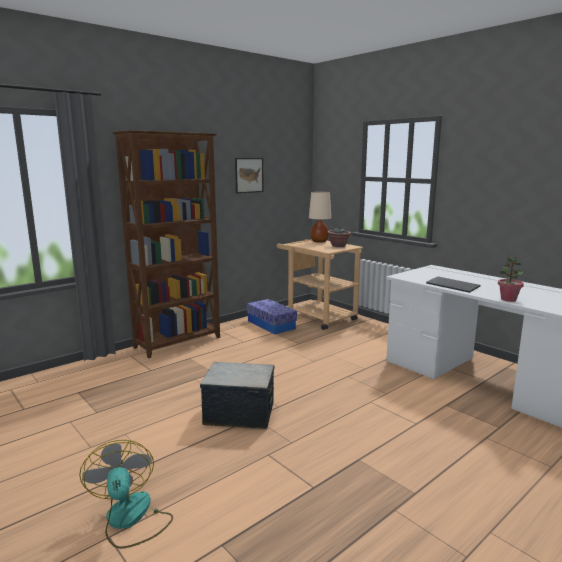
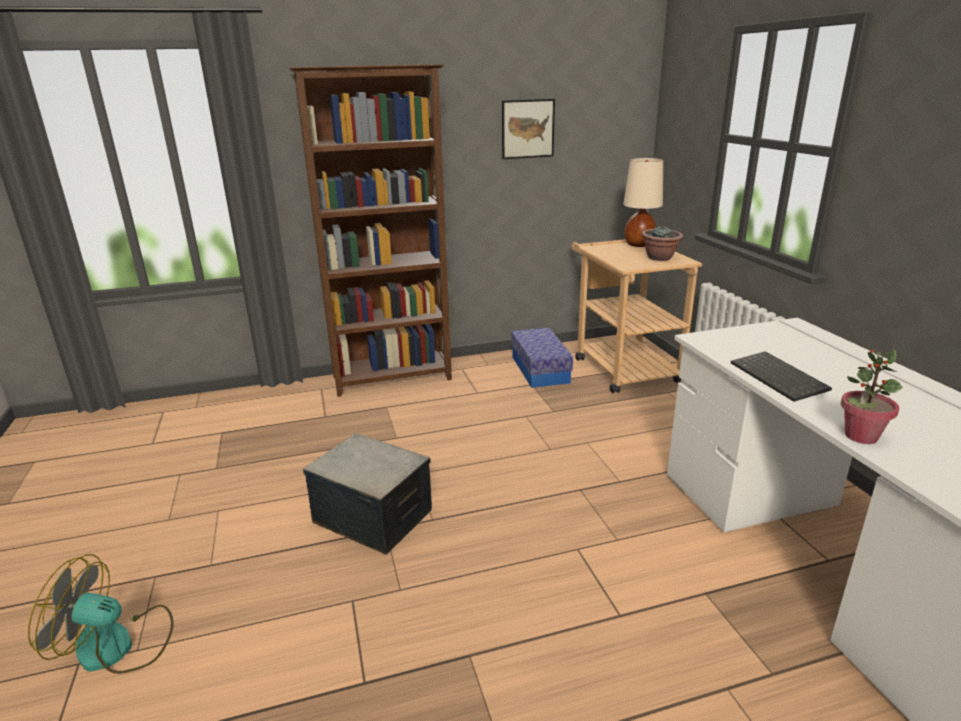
camera: 25 degrees right, 10 degrees up
(130, 519) = (118, 646): fan -> fan turned 90 degrees counterclockwise

